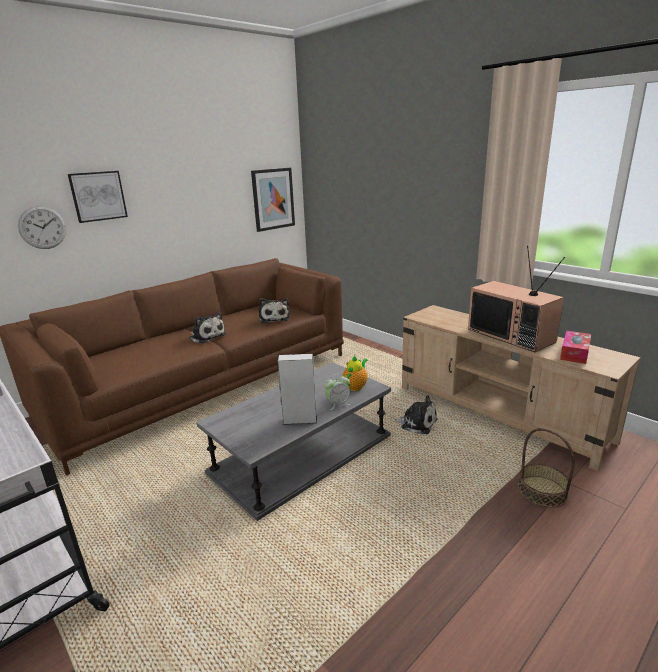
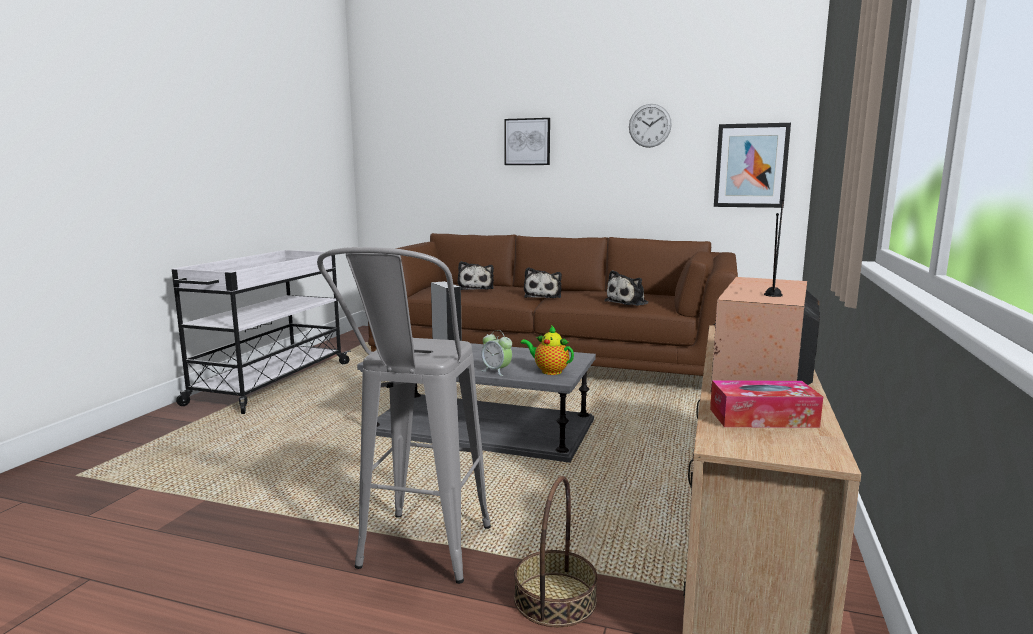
camera: 60 degrees right, 10 degrees down
(42, 227) = (476, 165): wall clock -> wall clock (649, 125)
(356, 386) = (549, 371): teapot -> teapot turned 150 degrees counterclockwise
(416, 423) = (622, 474): plush toy -> plush toy (476, 288)
(485, 534) = (418, 559): none -> grey stool

